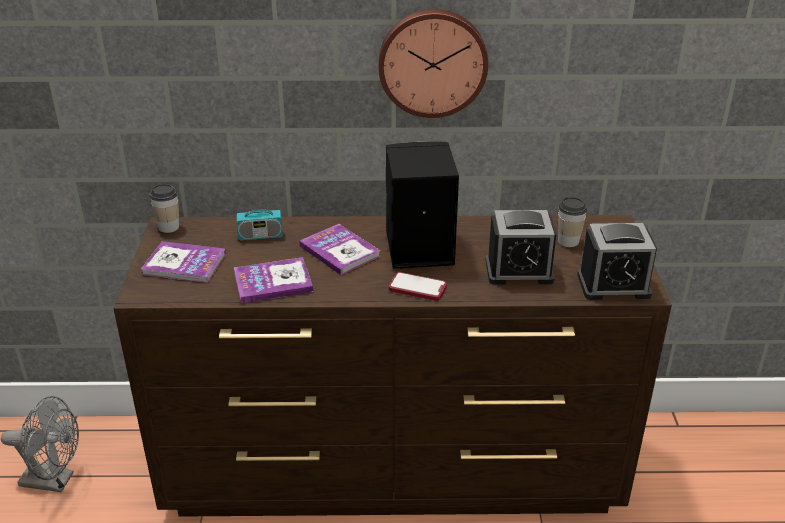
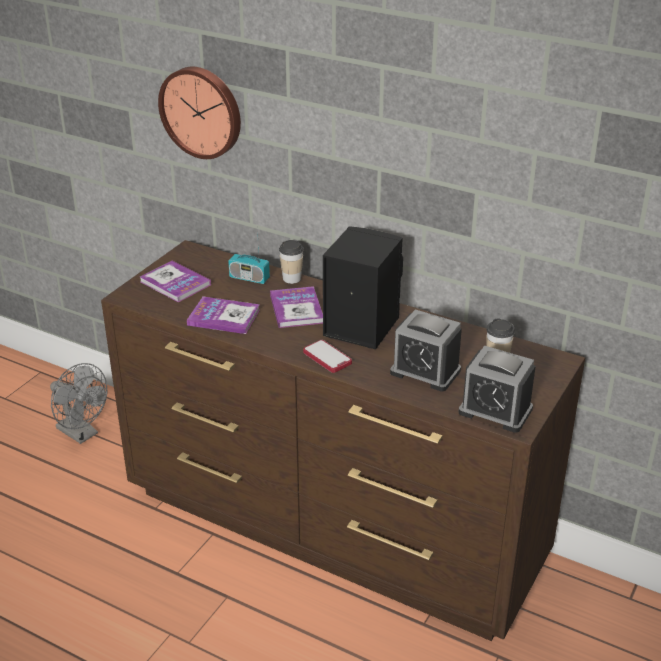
camera: 30 degrees right, 0 degrees up
(169, 227) = (190, 251): cup -> cup (292, 278)
(432, 62) = (409, 162): wall clock -> wall clock (202, 111)

